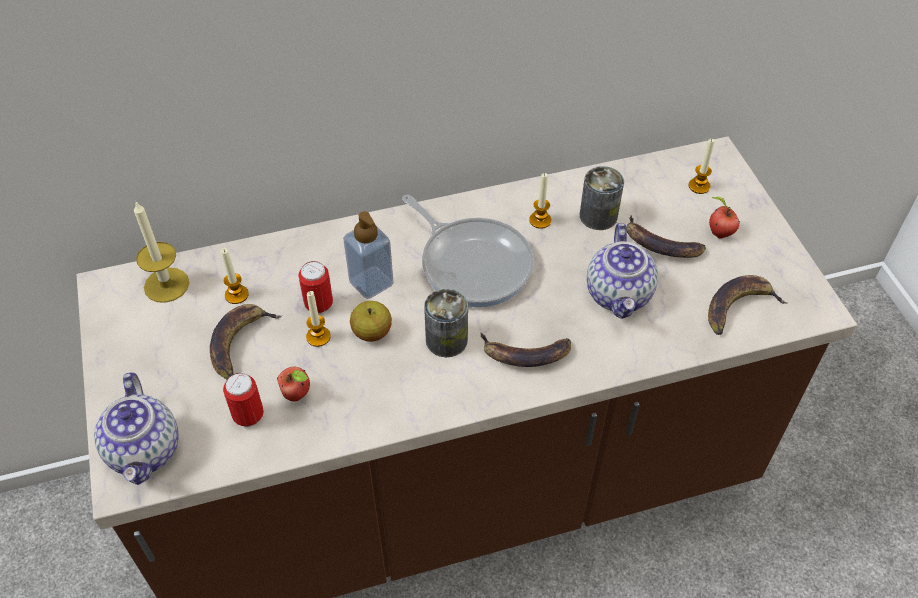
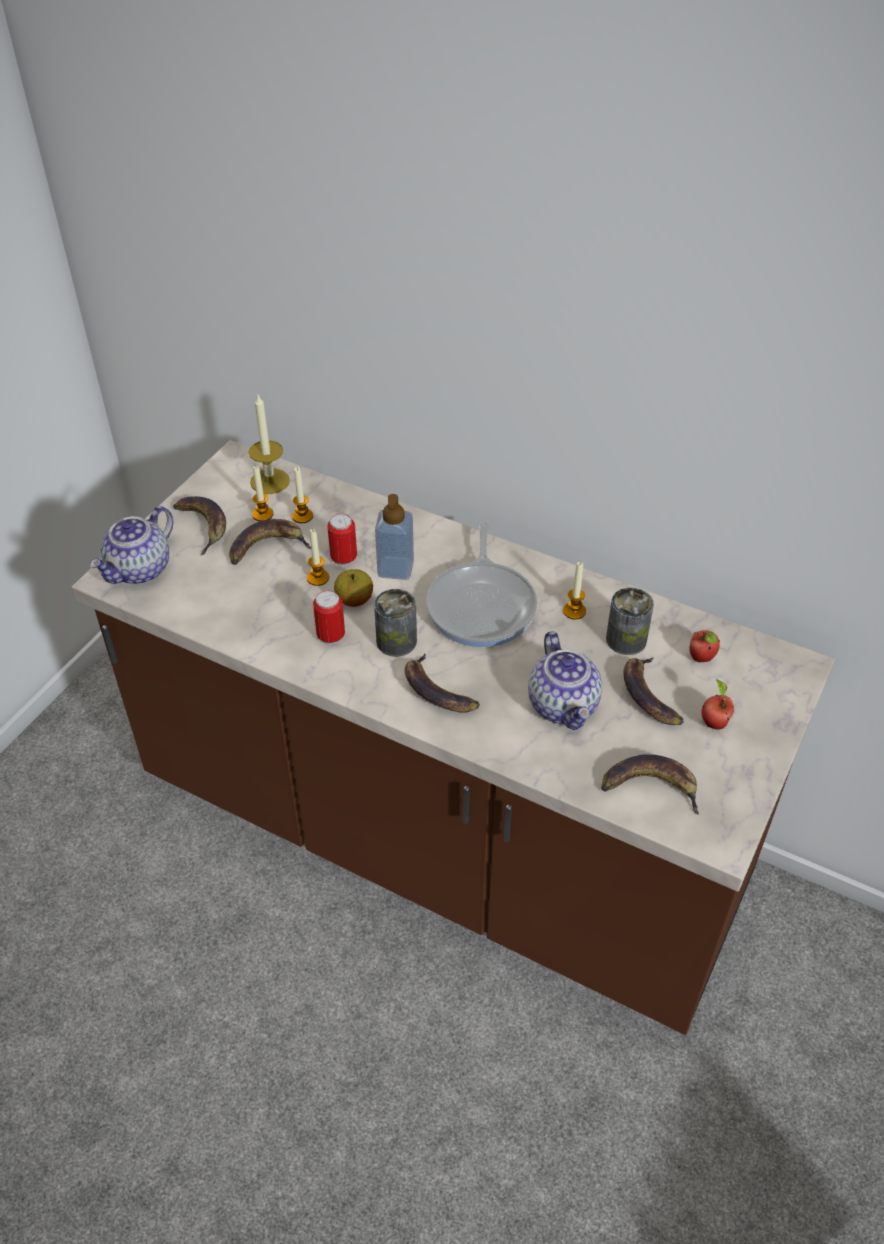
camera: 45 degrees right, 5 degrees down
(154, 367) = (203, 525): none -> banana
(248, 416) = (217, 594): can -> can (331, 636)
(298, 394) = (260, 603): apple -> apple (702, 658)
(619, 295) = (564, 705): teapot -> teapot turned 60 degrees counterclockwise
(699, 186) = (747, 677): candle -> candle (262, 514)

